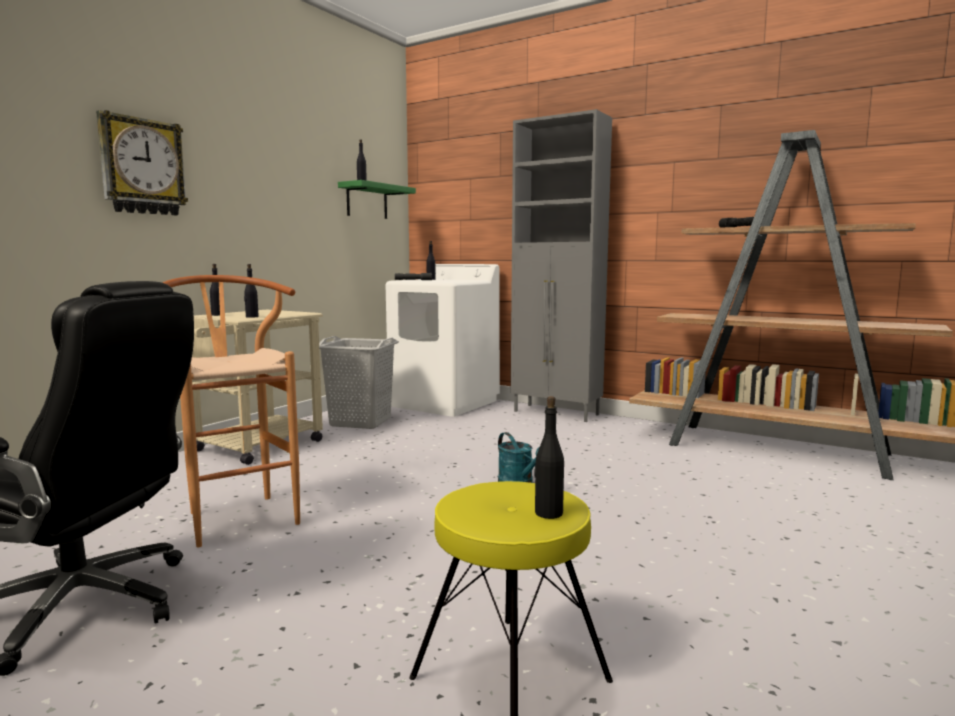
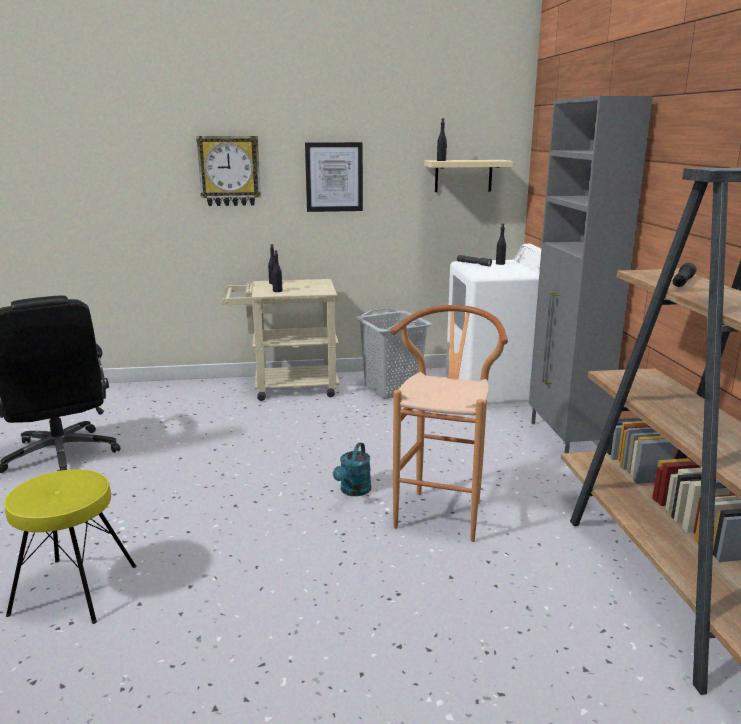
camera: 50 degrees right, 10 degrees up
(238, 515) = (187, 435): brown stool -> brown stool (443, 510)
(260, 189) = (334, 177): none -> picture
(367, 201) = (463, 176): green shelf -> beige shelf
(548, 513) = (46, 502): black bottle -> none

